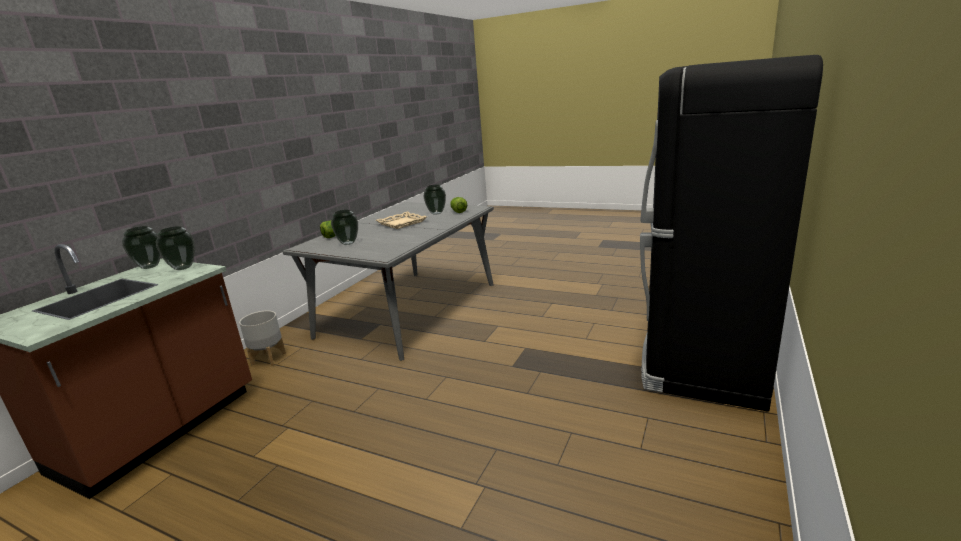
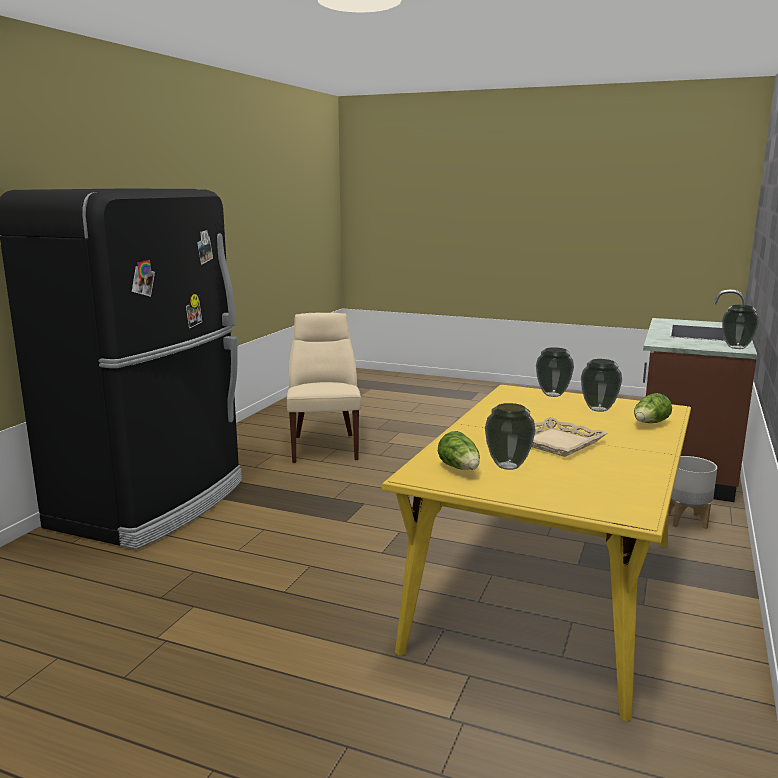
camera: 175 degrees right, 5 degrees down
(183, 268) = (688, 345): vase -> vase (552, 394)
(410, 309) = (549, 593): grey dining table -> yellow dining table
(577, 471) = (325, 446): none -> beige chair

